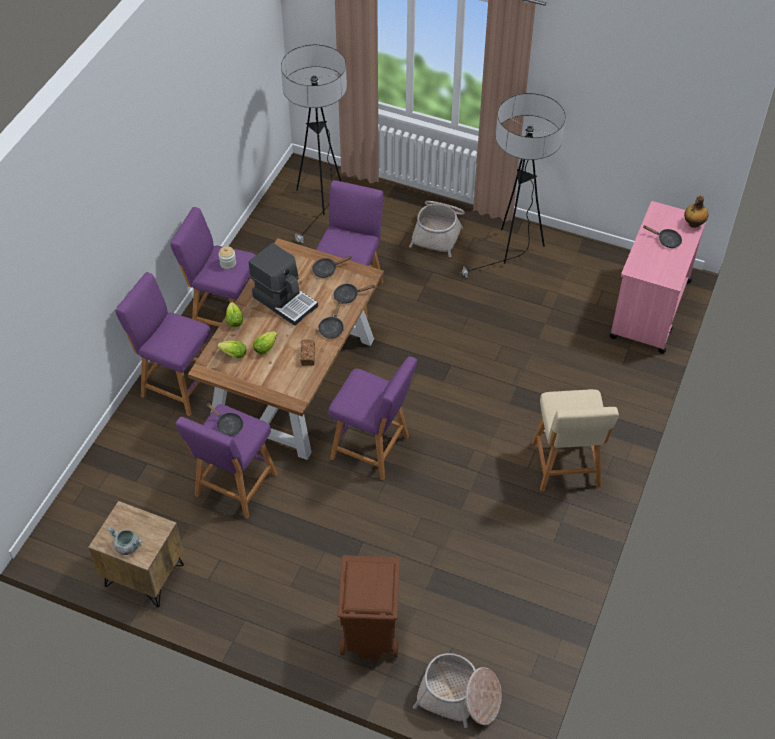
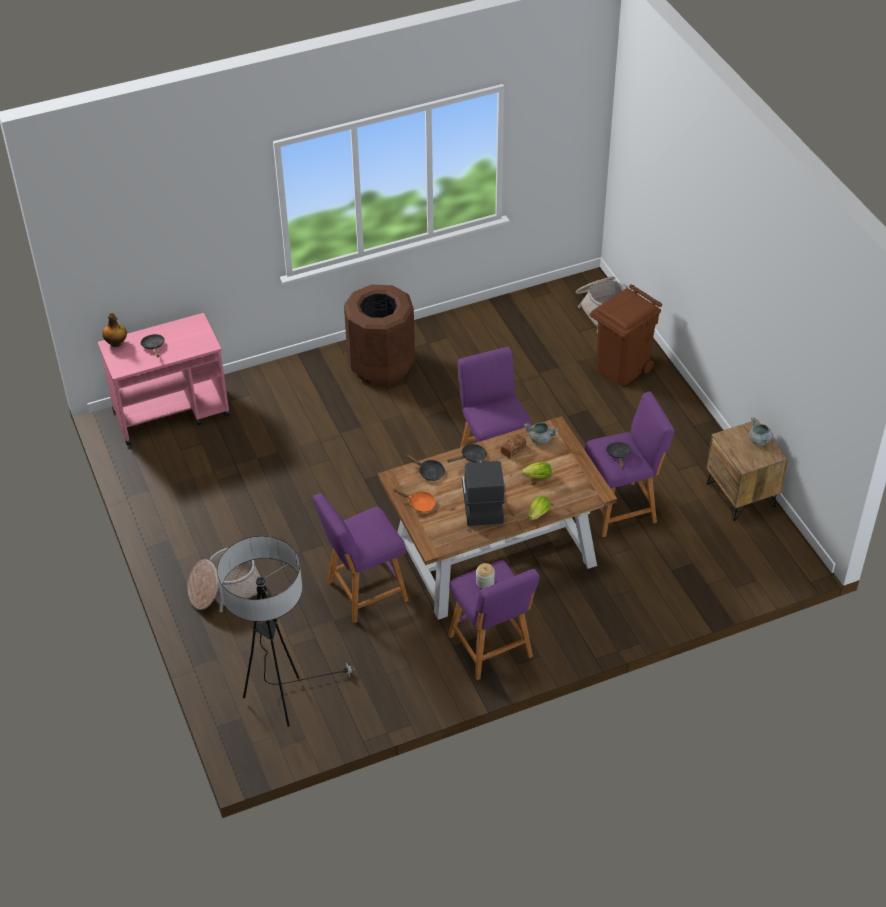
camera: 135 degrees left, 5 degrees down
(176, 384) = (590, 617): purple stool -> none
(232, 354) = (567, 490): lettuce -> none
(296, 380) = (540, 439): none -> grey cooking pot
(327, 270) = (419, 504): black frying pan -> orange frying pan
(513, 250) = (193, 528): floor lamp -> none
(566, 468) = (381, 366): beige stool -> brown trash can

